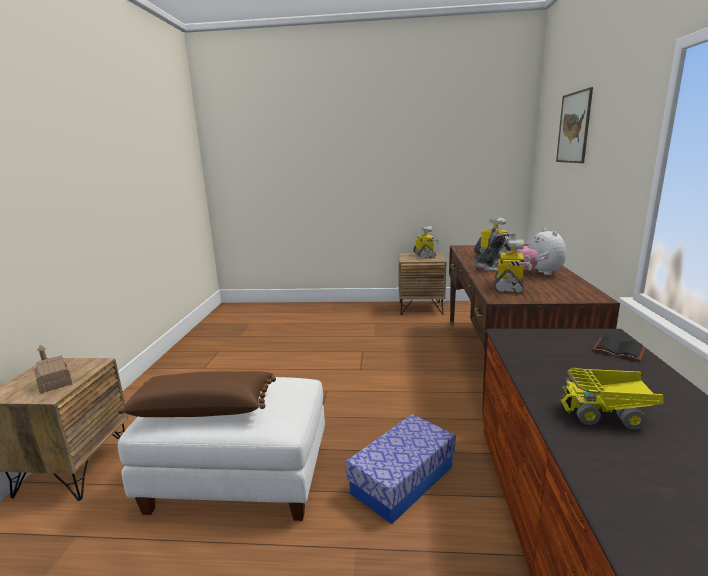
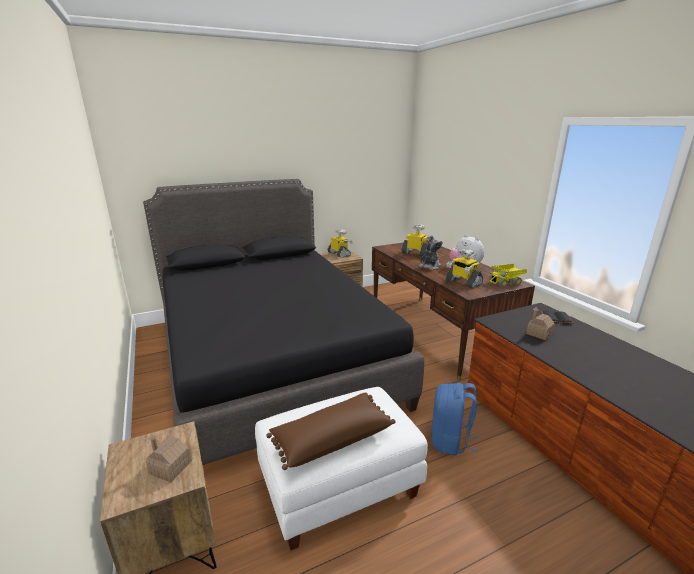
camera: 30 degrees left, 5 degrees up
(298, 348) = (271, 359): none -> black bed
(402, 480) = (450, 441): storage box -> blue backpack
(509, 287) = (463, 282): toy robot -> toy robot turned 150 degrees clockwise
(560, 361) = (539, 333): none -> toy house
(573, 127) = (460, 154): picture -> none
(607, 414) = (596, 363): toy truck -> toy truck (506, 282)

